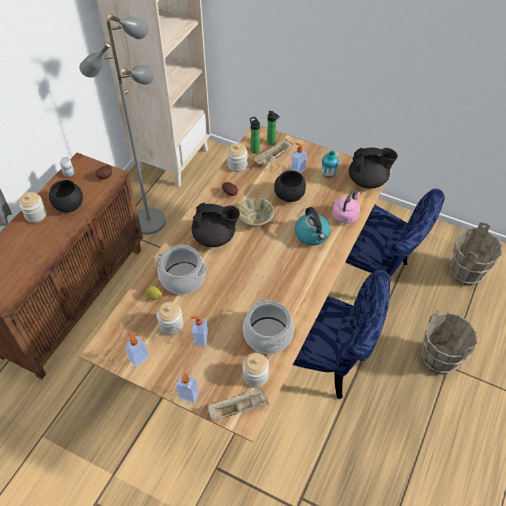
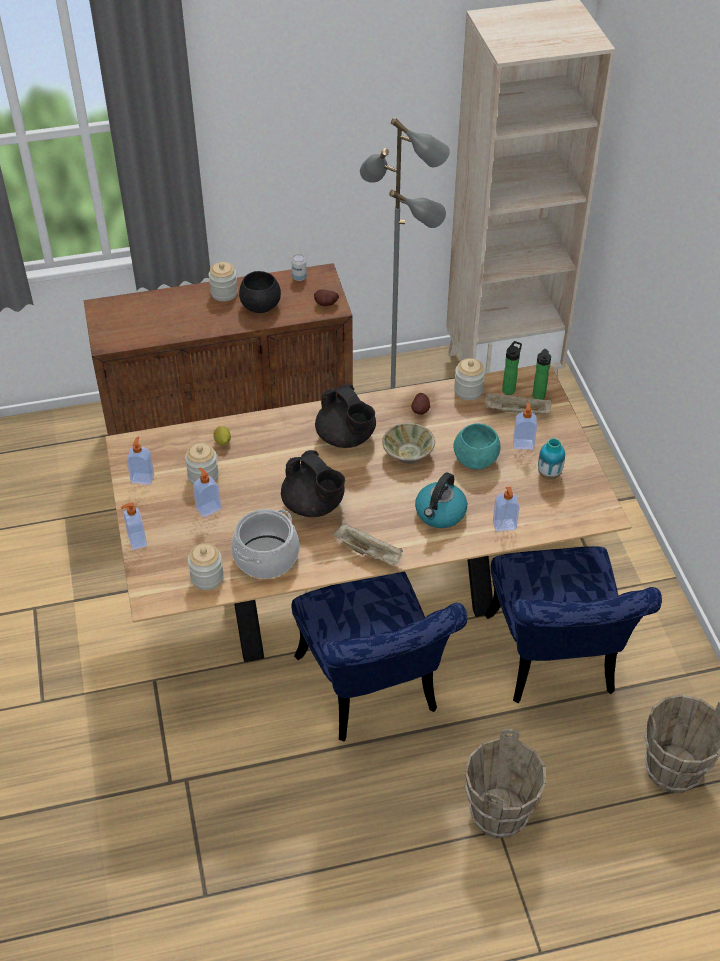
camera: 50 degrees right, 5 degrees down
(183, 277) = (268, 447): cooking pot -> none
(239, 408) = (158, 587): beige tray -> beige tray (369, 553)
(289, 196) = (475, 460): black bowl -> turquoise bowl
(346, 215) = (504, 525): pink kettle -> soap dispenser
(368, 180) = (584, 515): black teapot -> black teapot (314, 505)

